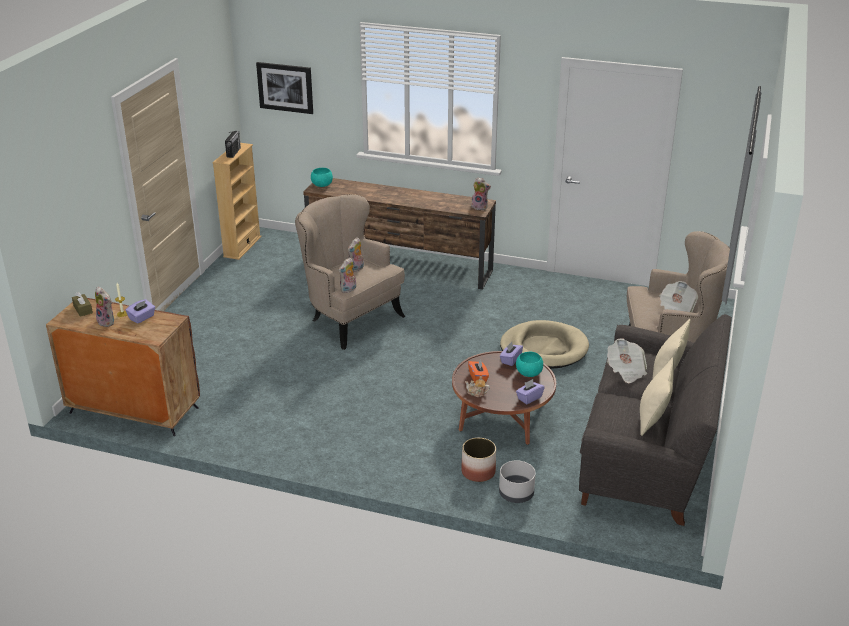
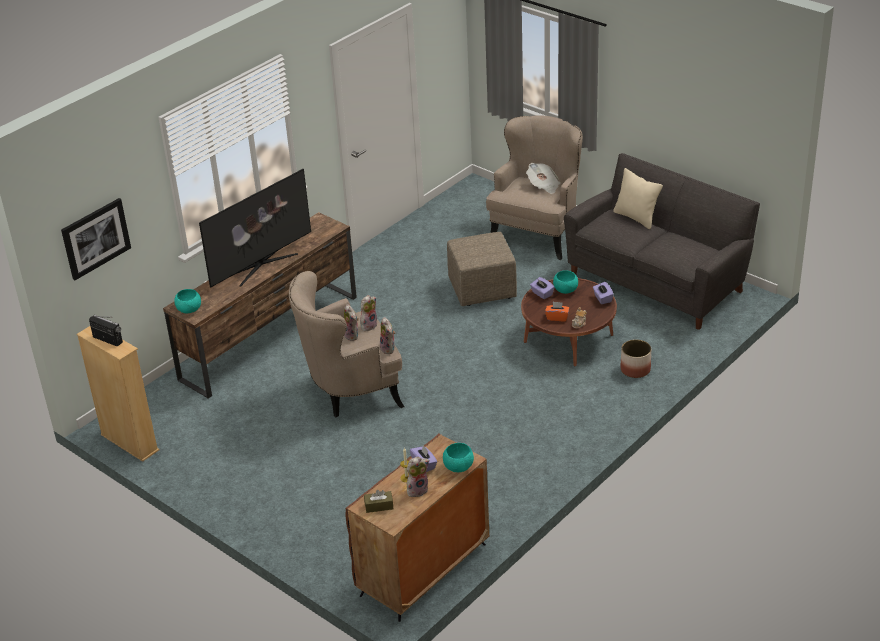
camera: 65 degrees left, 5 degrees up
(143, 334) = (458, 467): none -> turquoise bowl
(399, 196) = (261, 265): none -> television
(480, 207) = (326, 224): plush toy -> plush toy (368, 325)
(515, 494) = (671, 357): grey planter -> none
(544, 348) = (481, 289): beige dog bed -> beige ottoman
(626, 370) = (622, 232): newspaper -> none
(652, 419) = (690, 240): beige pillow -> none

